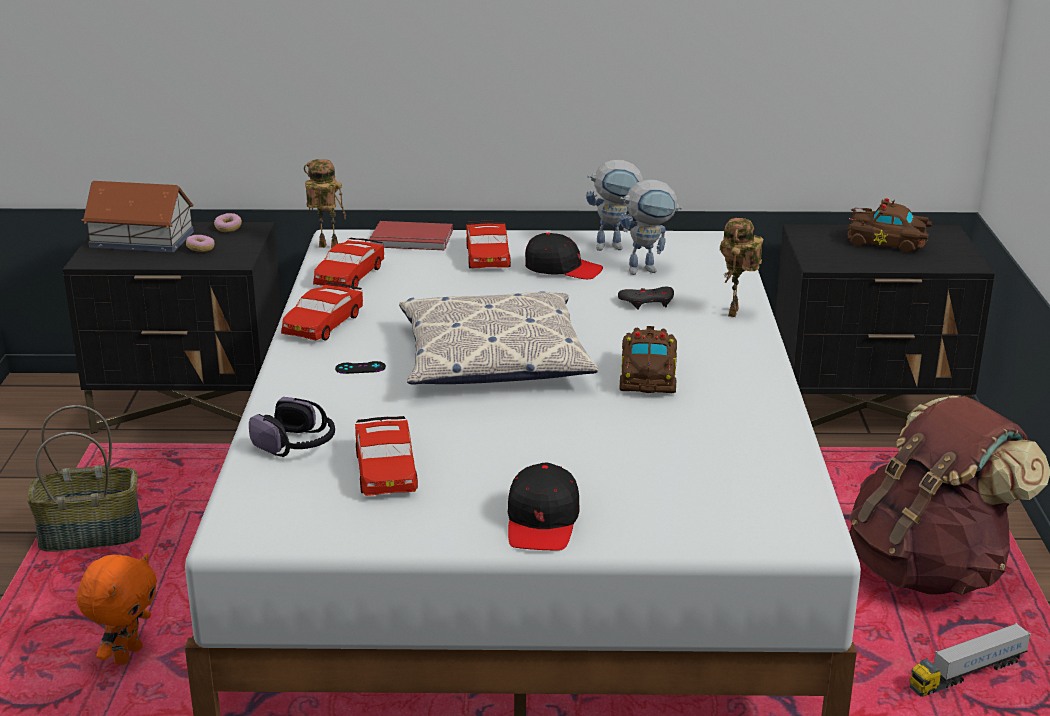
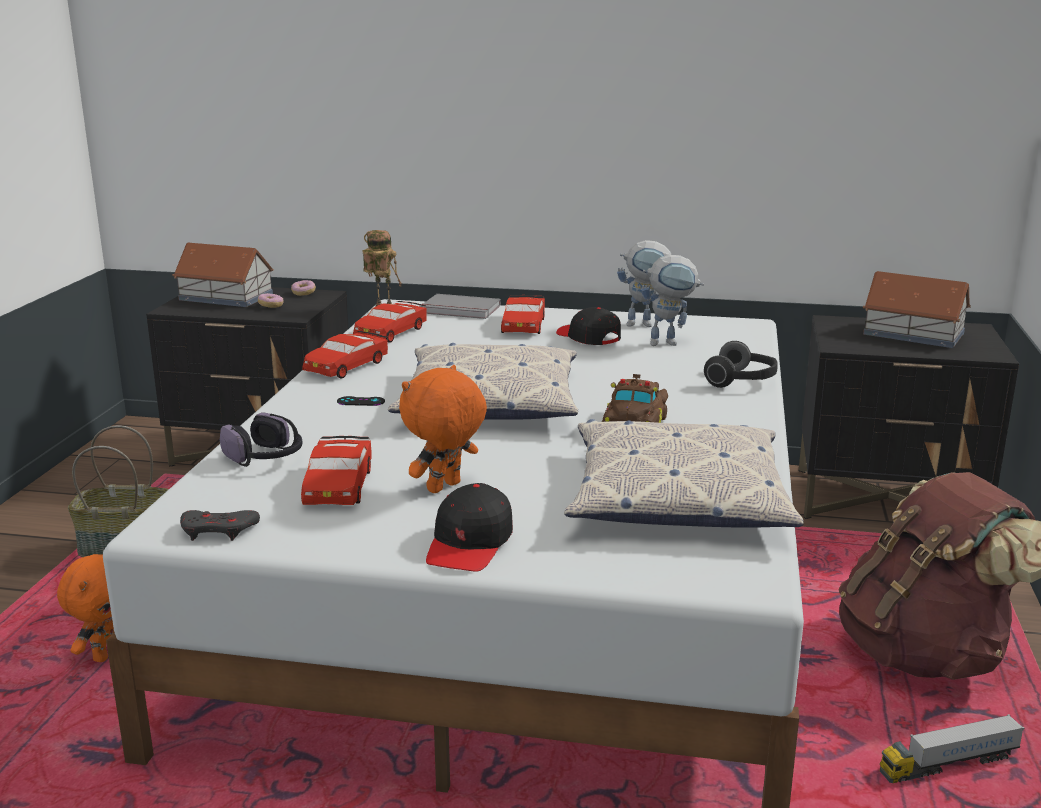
camera: 10 degrees right, 5 degrees down
(411, 240) = (460, 310): red book -> grey book
(492, 463) = (445, 488): none -> orange plush toy
(562, 268) = (588, 338): black cap -> black cap turned 150 degrees counterclockwise
(648, 302) = (658, 367): grey game controller -> grey game controller (218, 530)
(715, 453) = (677, 496): none -> pillow
(735, 313) = (742, 381): toy robot -> headphones
(888, 242) = (914, 334): brown toy car -> toy house

